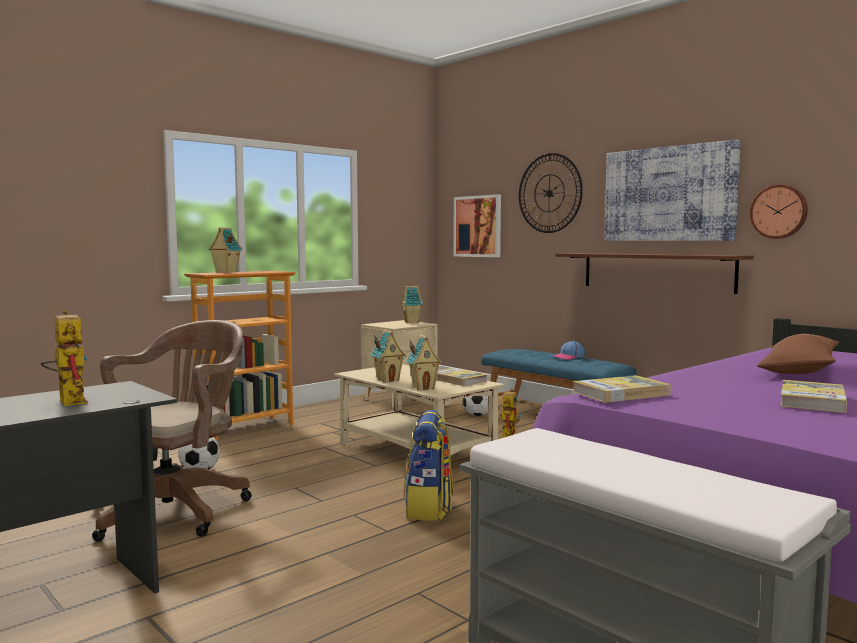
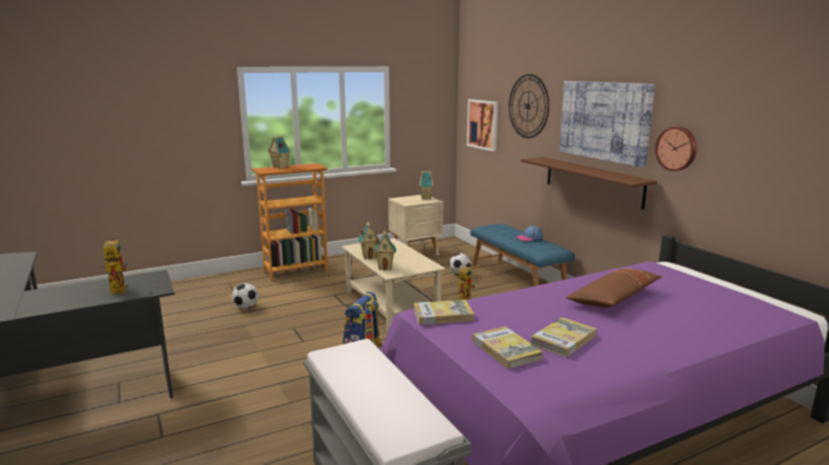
camera: 15 degrees right, 10 degrees up
(175, 509) = (214, 337): brown office chair -> none
(457, 380) = (416, 260): book -> book (506, 350)

